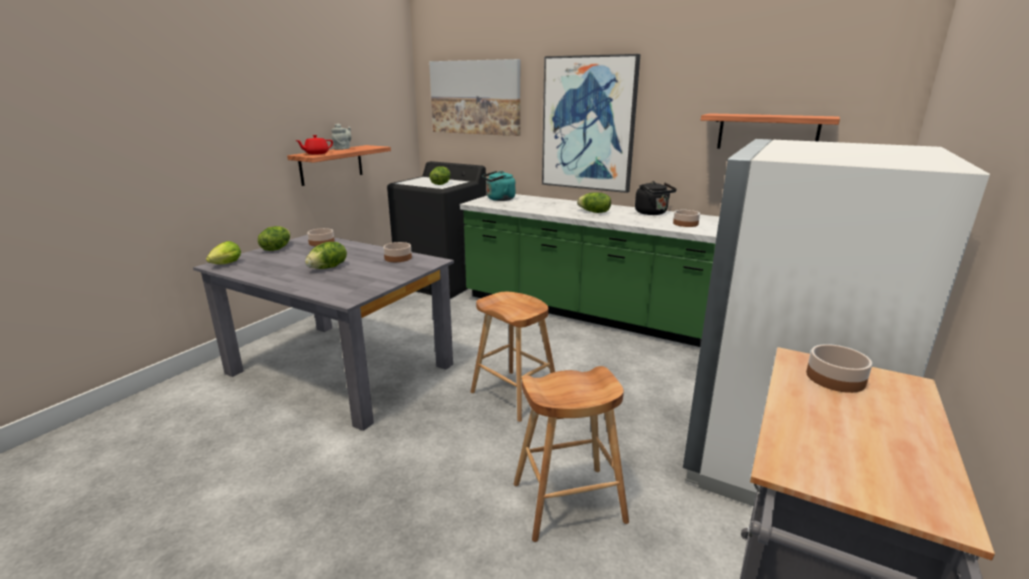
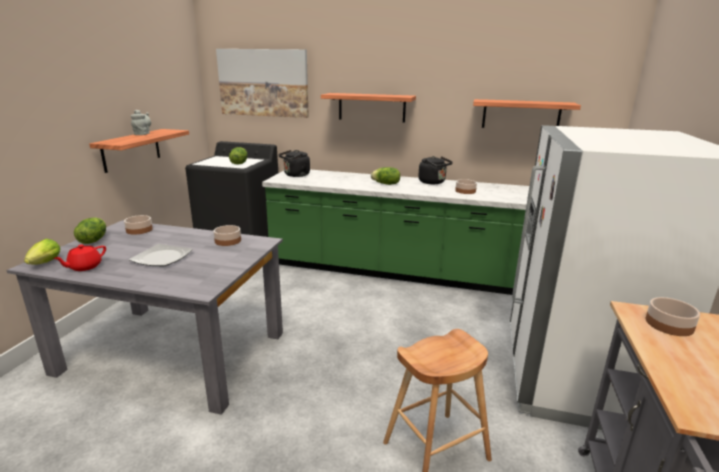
camera: 15 degrees left, 0 degrees up
(316, 153) = (120, 140): red teapot -> red teapot (84, 267)
(328, 268) = (162, 257): lettuce -> plate
(499, 199) = (295, 175): turquoise kettle -> black kettle
(514, 395) = (350, 355): brown stool -> none
(588, 124) = (371, 107): picture -> shelf

